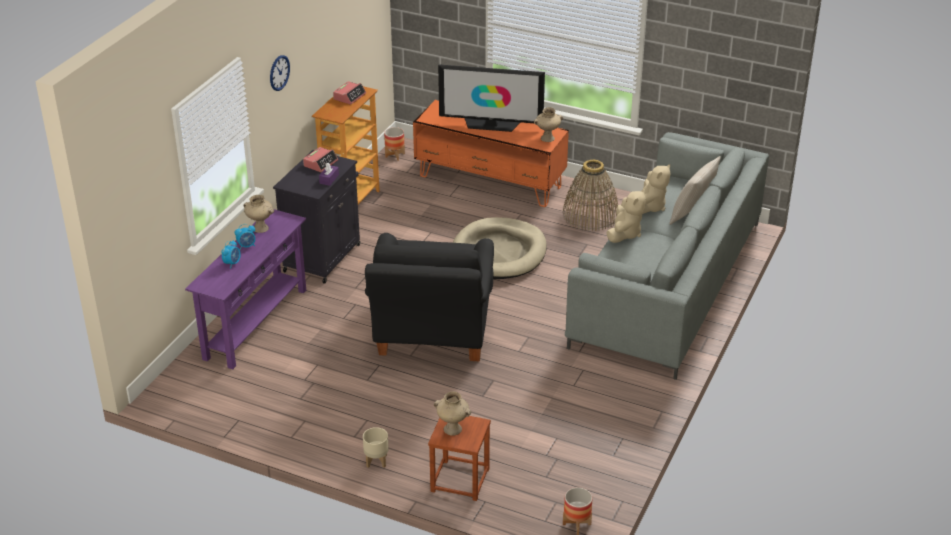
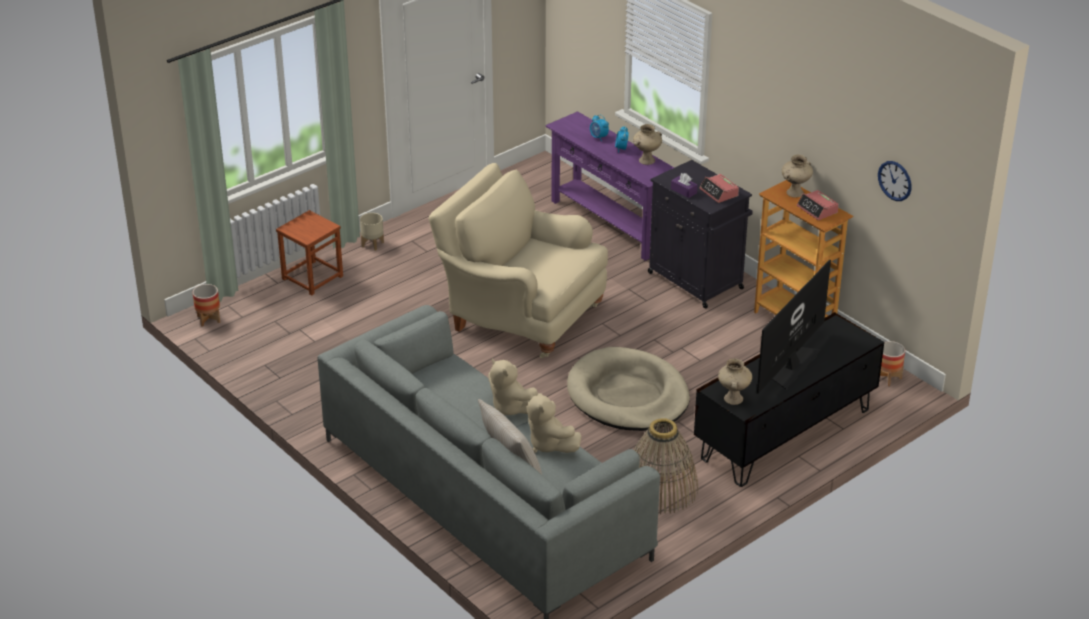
camera: 115 degrees right, 0 degrees up
(279, 72) = (759, 87): wall clock -> wall clock (895, 180)
(432, 333) = (520, 315): black armchair -> beige armchair
(453, 429) = (313, 224): beige vase -> beige vase (795, 193)
(490, 181) = (784, 433): orange tv stand -> black tv stand

